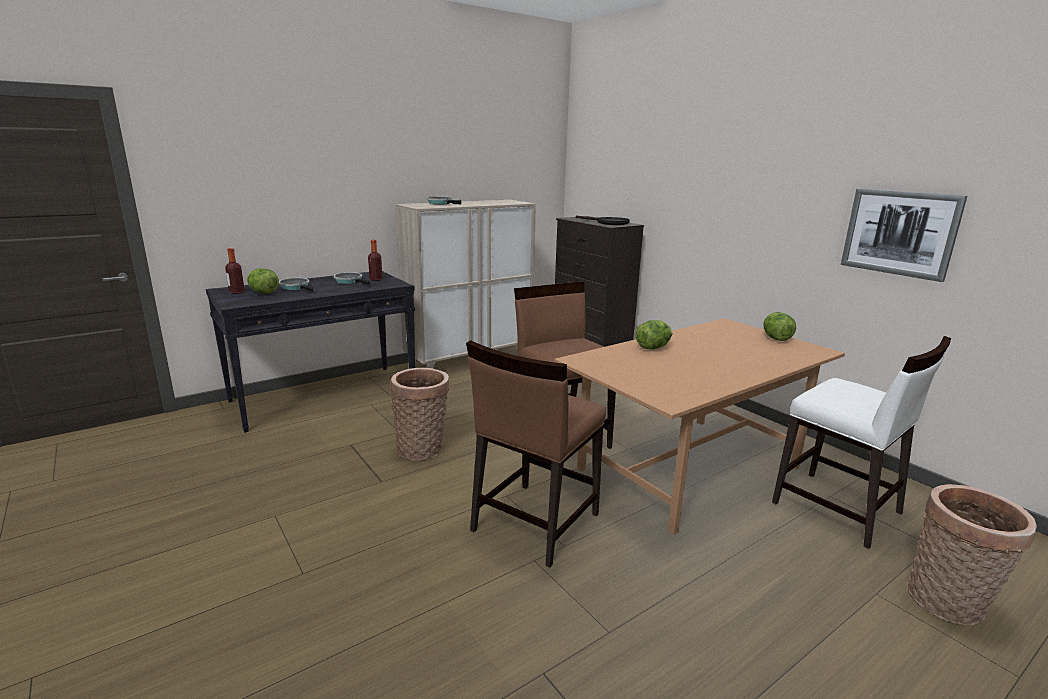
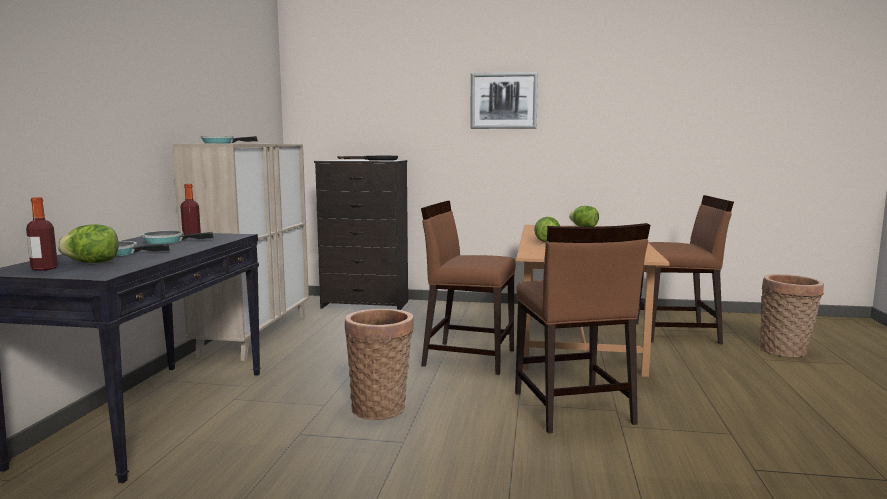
camera: 45 degrees left, 10 degrees down
(837, 508) = (677, 333): white chair -> brown chair
(899, 233) = (634, 139): picture -> picture (503, 101)

